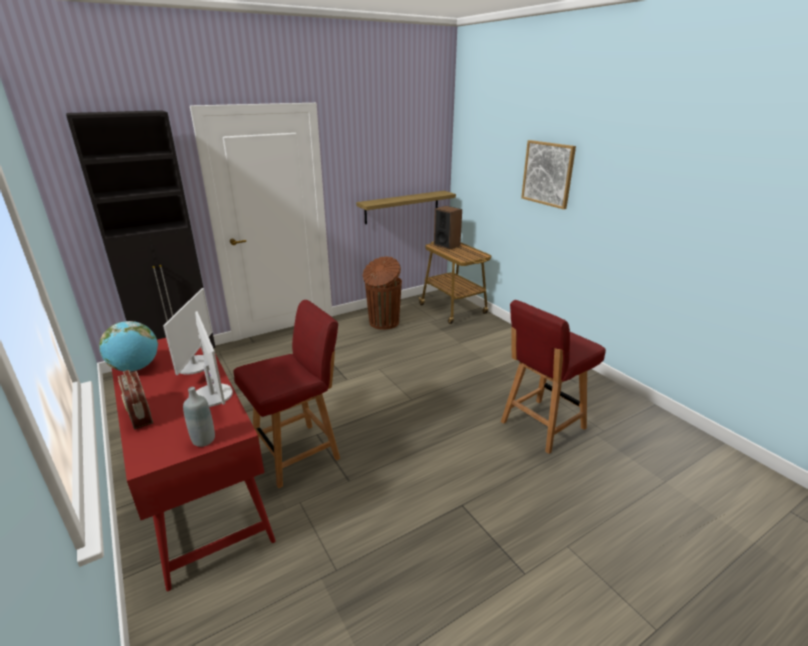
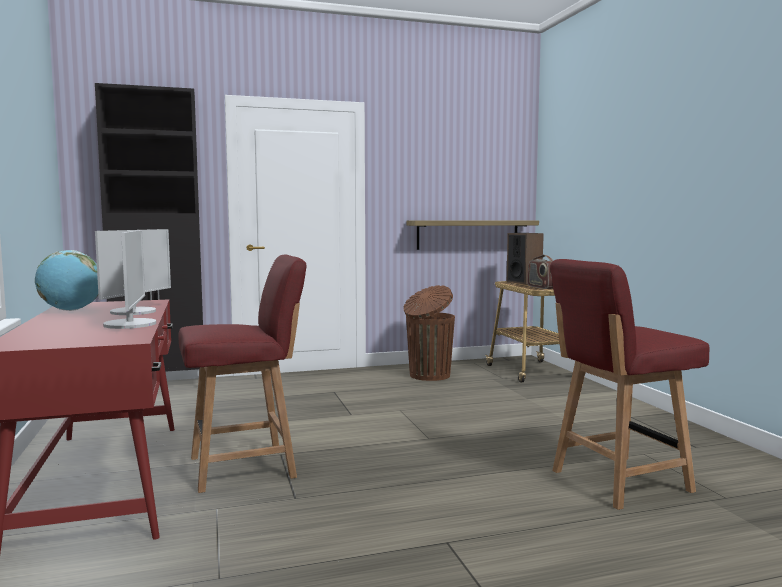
camera: 15 degrees right, 20 degrees down
(139, 414) = (38, 327): radio -> radio (542, 287)
(203, 440) = (85, 341): grey bottle -> none
(548, 173) = (645, 163): picture -> none

